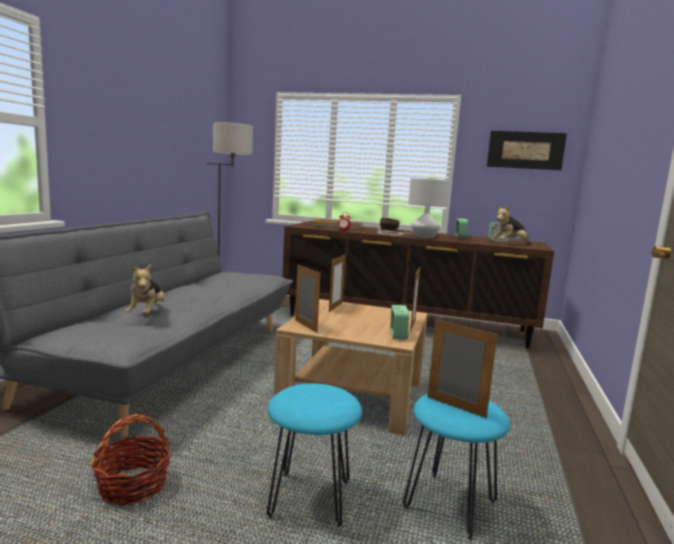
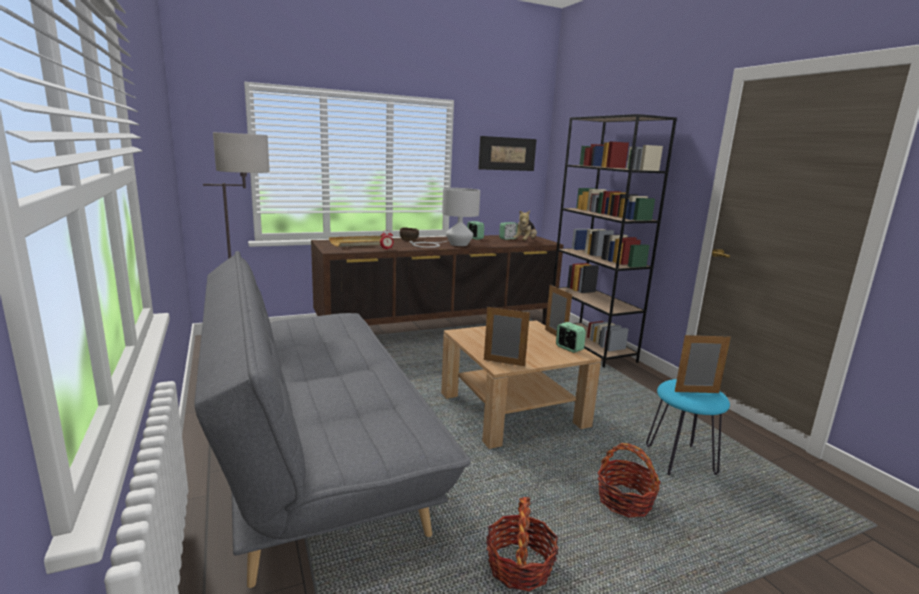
camera: 40 degrees left, 5 degrees up
(147, 314) = (357, 401): plush toy -> none
(310, 500) = (625, 501): turquoise stool -> basket
(335, 307) = (476, 335): picture frame -> none
(553, 381) = (591, 347): none -> beige bookcase

